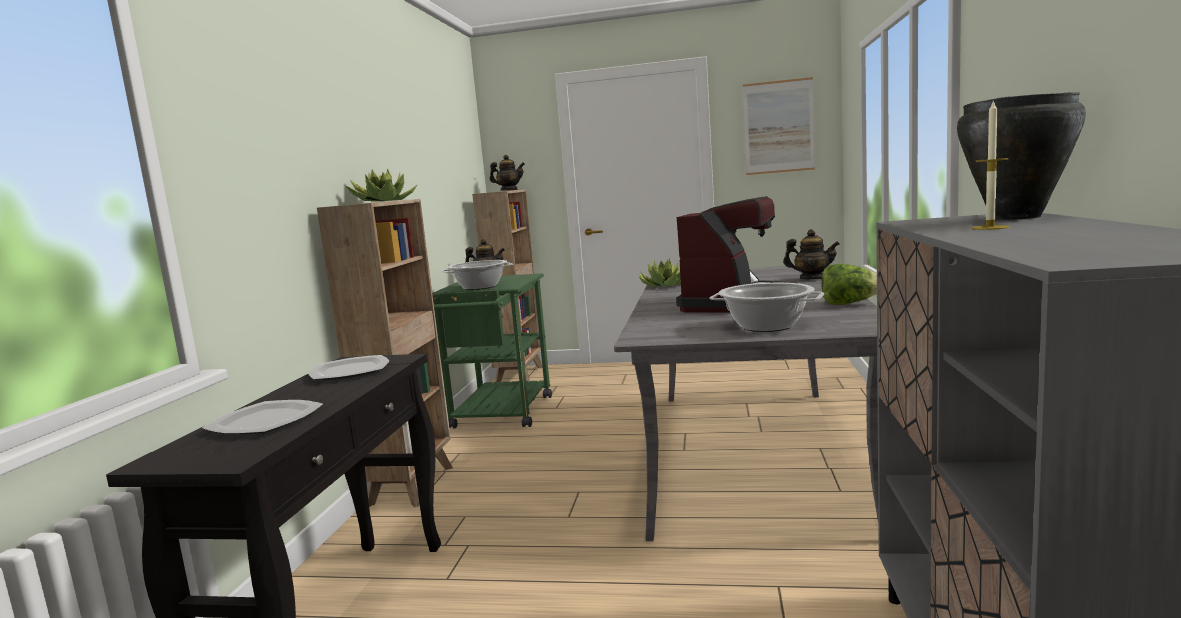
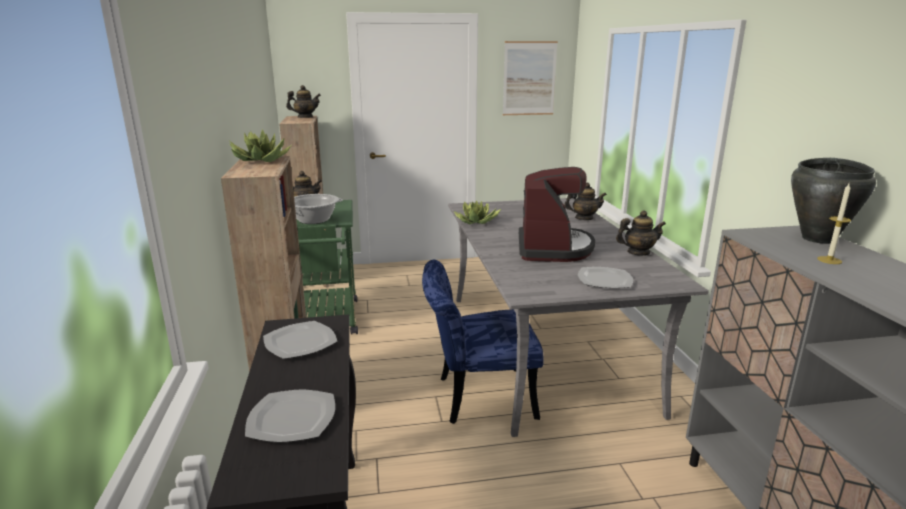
camera: 20 degrees left, 10 degrees up
(628, 496) = (476, 397): none -> blue chair
(766, 326) = (604, 280): cooking pot -> plate
(849, 304) = (638, 253): lettuce -> teapot

